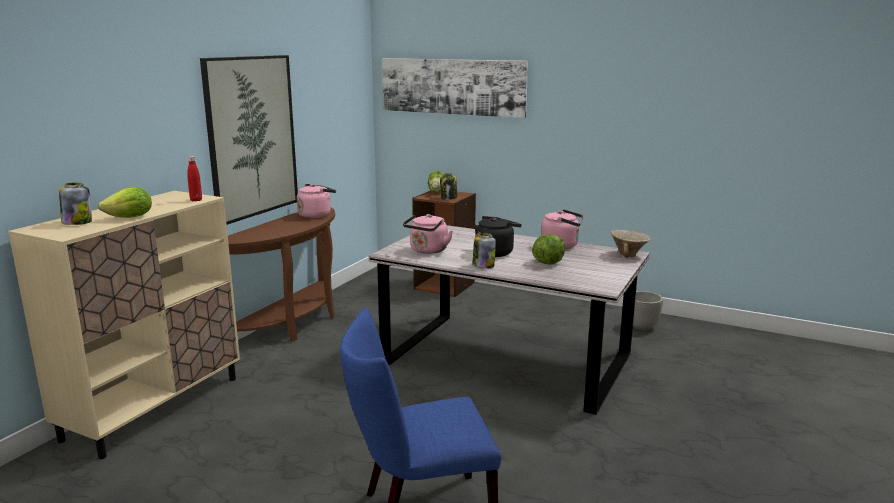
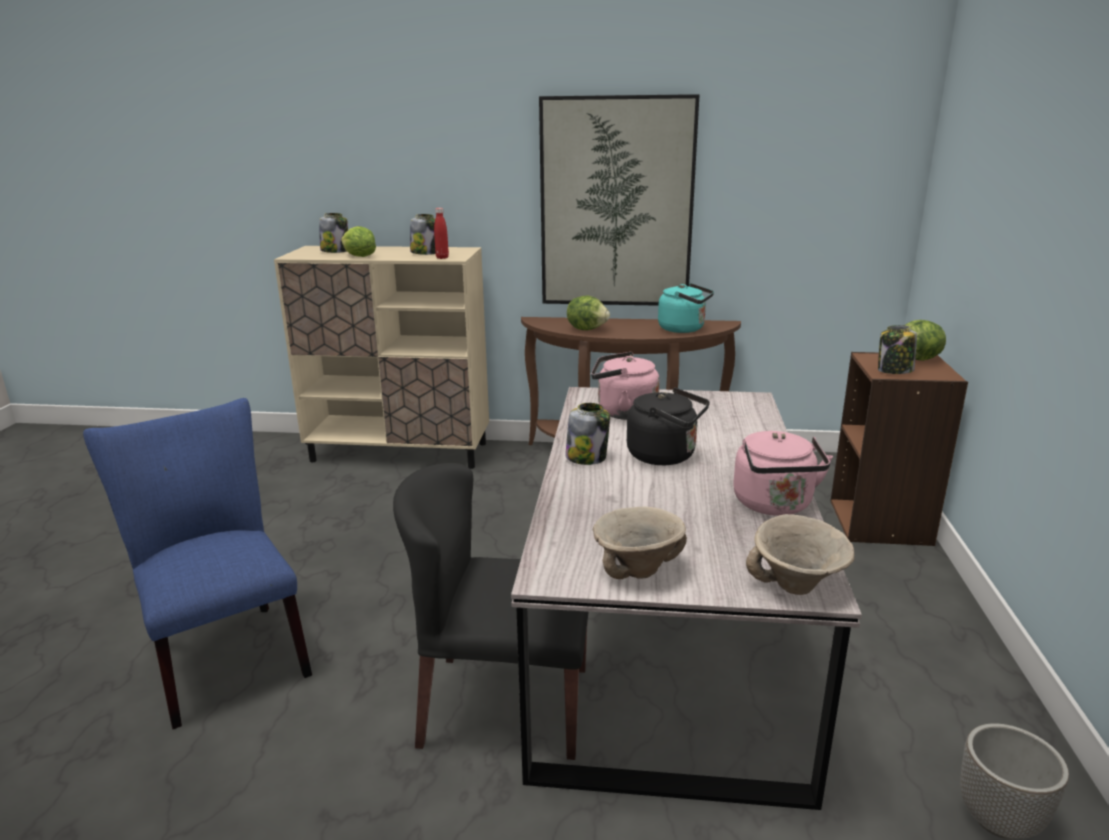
camera: 70 degrees right, 5 degrees up
(162, 202) = (425, 253): none -> jar
(316, 215) = (684, 329): pink kettle -> turquoise kettle
(452, 86) = (993, 161): picture -> none
(535, 410) = (504, 705): none -> black chair
(548, 262) = (653, 505): lettuce -> lettuce (587, 329)
(605, 274) = (637, 568): none -> beige bowl

